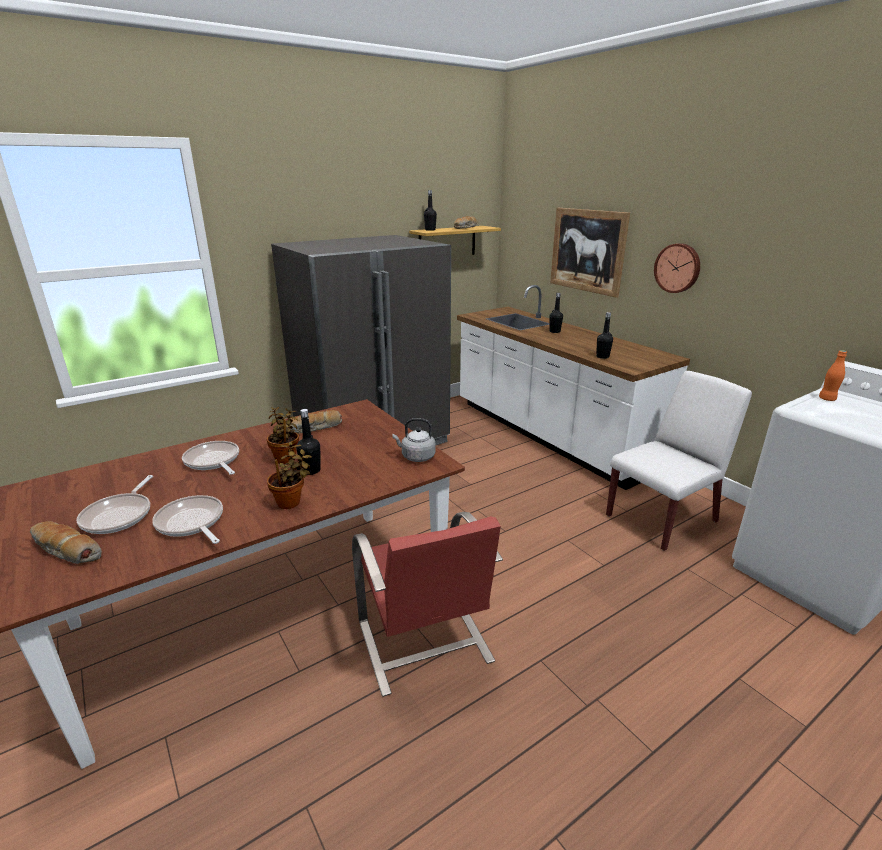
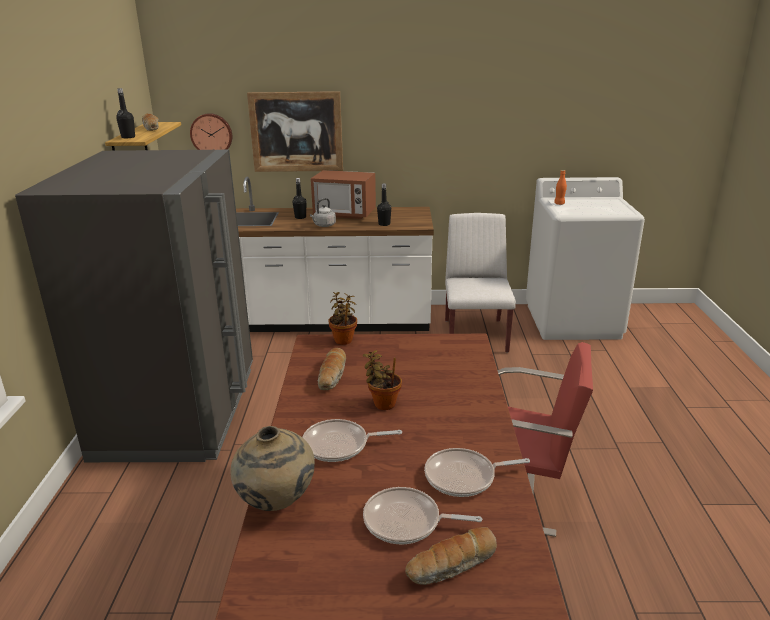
camera: 55 degrees left, 0 degrees up
(120, 515) = (406, 522): frying pan -> frying pan turned 150 degrees clockwise
(130, 464) = (277, 504): none -> beige vase
(291, 502) = (473, 418): potted plant -> potted plant (343, 339)
(311, 470) = (423, 396): black bottle -> none
(416, 457) = (450, 345): grey kettle -> grey kettle (324, 225)
(594, 340) = (344, 214): none -> microwave
(678, 268) = (399, 134): wall clock -> wall clock (211, 134)

